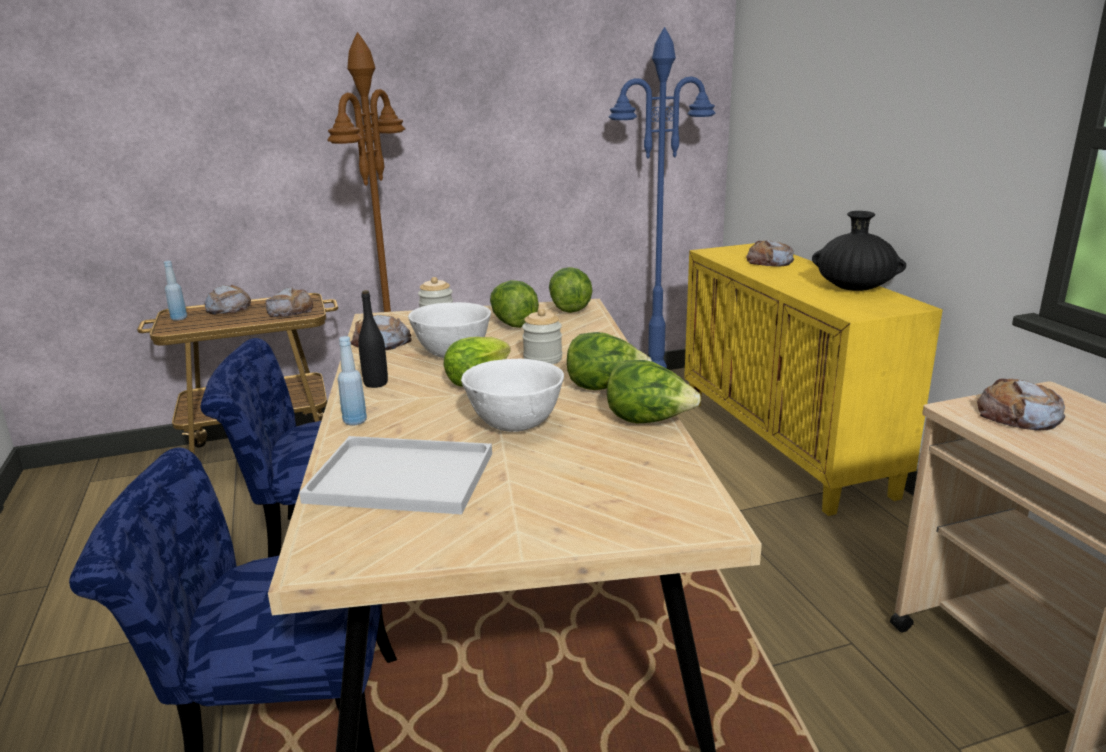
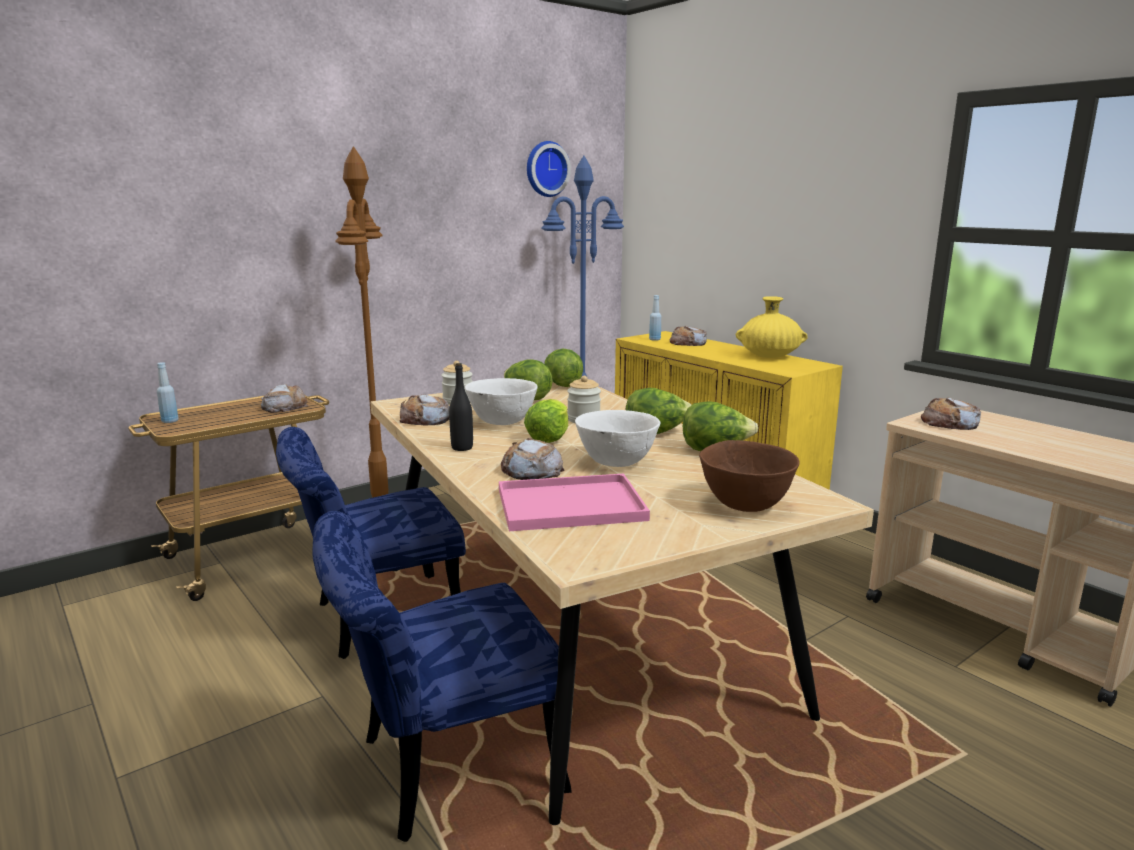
camera: 20 degrees left, 5 degrees down
(228, 308) = (215, 408): bread -> bread (531, 470)
(355, 421) = (480, 474): blue bottle -> blue bottle (654, 339)
(405, 476) = (573, 504): white tray -> pink tray
(600, 507) = (745, 504): none -> brown bowl
(623, 45) = (545, 169): none -> wall clock
(854, 288) = (769, 356): black vase -> yellow vase

